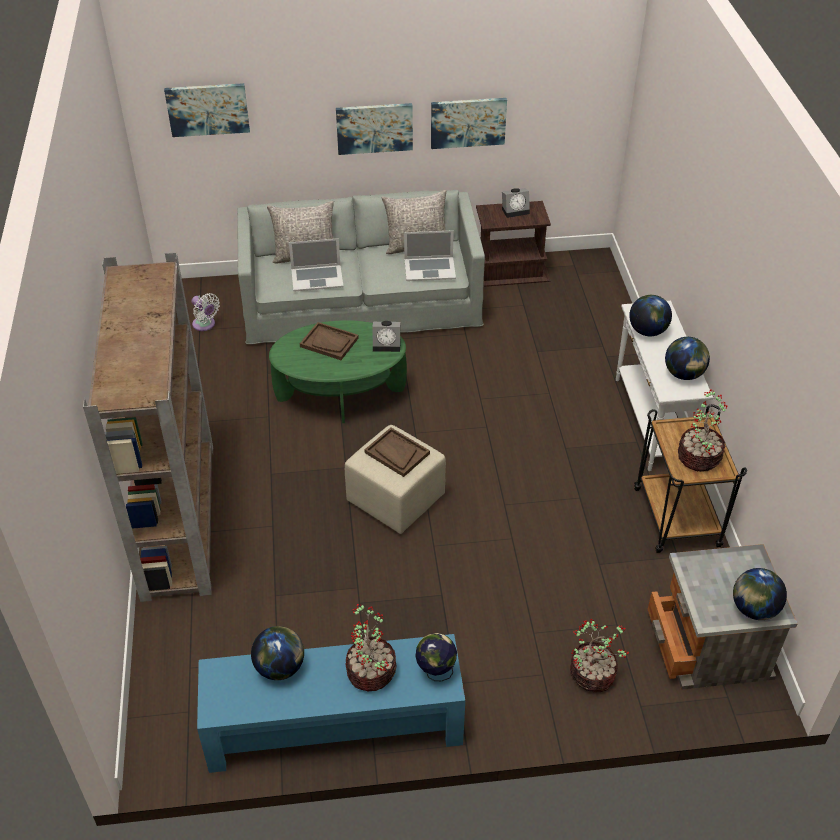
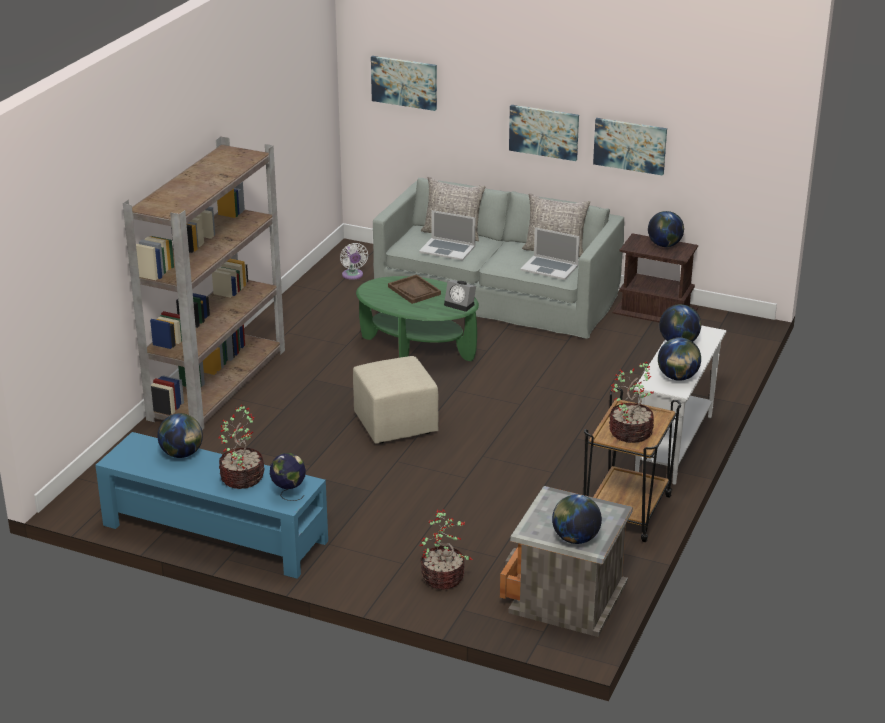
camera: 30 degrees right, 15 degrees down
(397, 453) = (398, 371): brown tray -> none
(516, 210) = (664, 245): alarm clock -> globe

